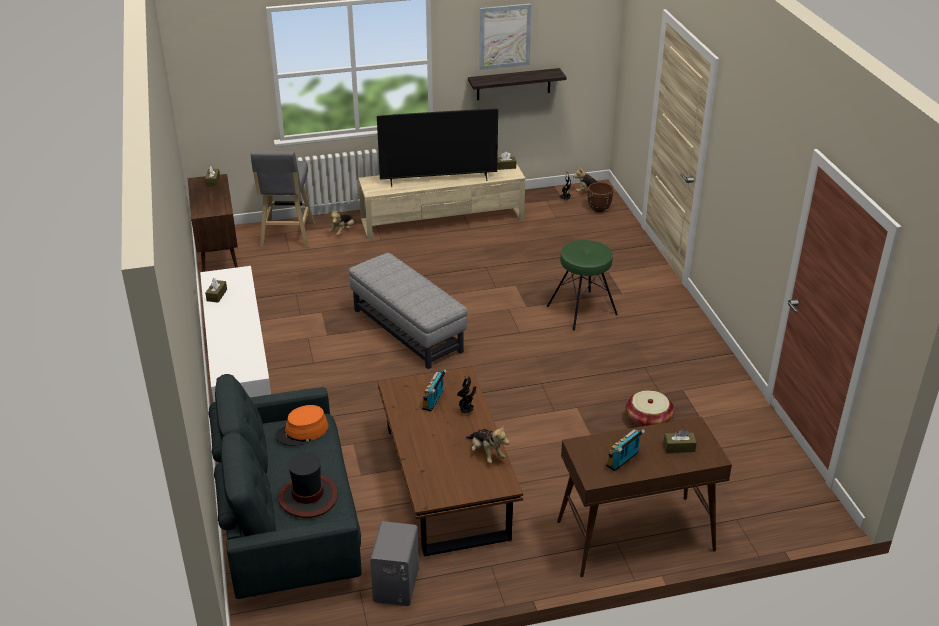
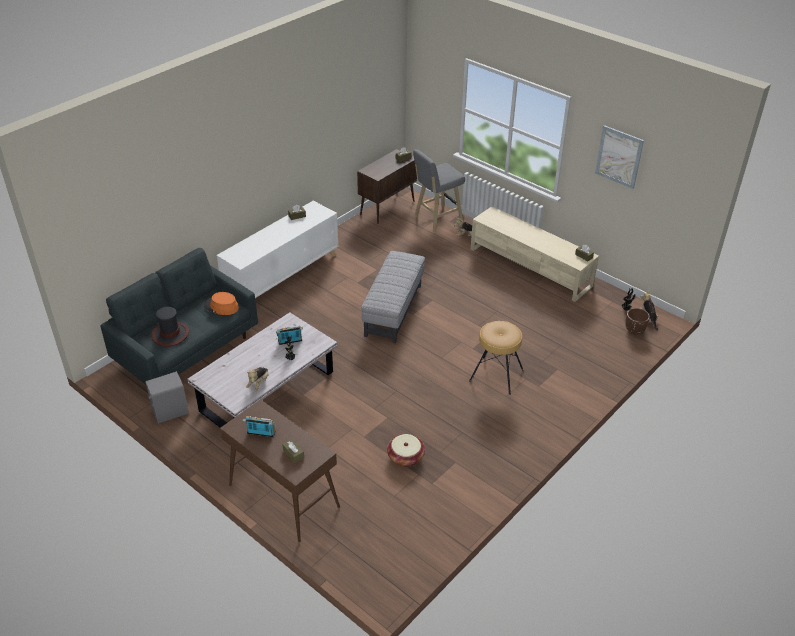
camera: 55 degrees right, 5 degrees up
(438, 180) = (529, 237): television -> none
(446, 481) = (268, 392): brown coffee table -> white coffee table
(513, 84) = (619, 198): shelf -> none
(582, 310) = (496, 375): green stool -> brown stool

